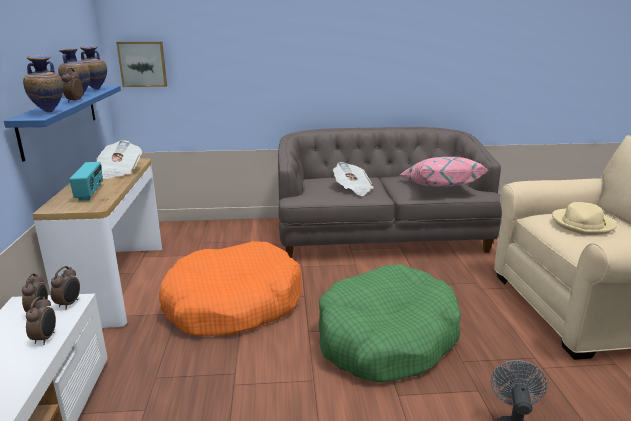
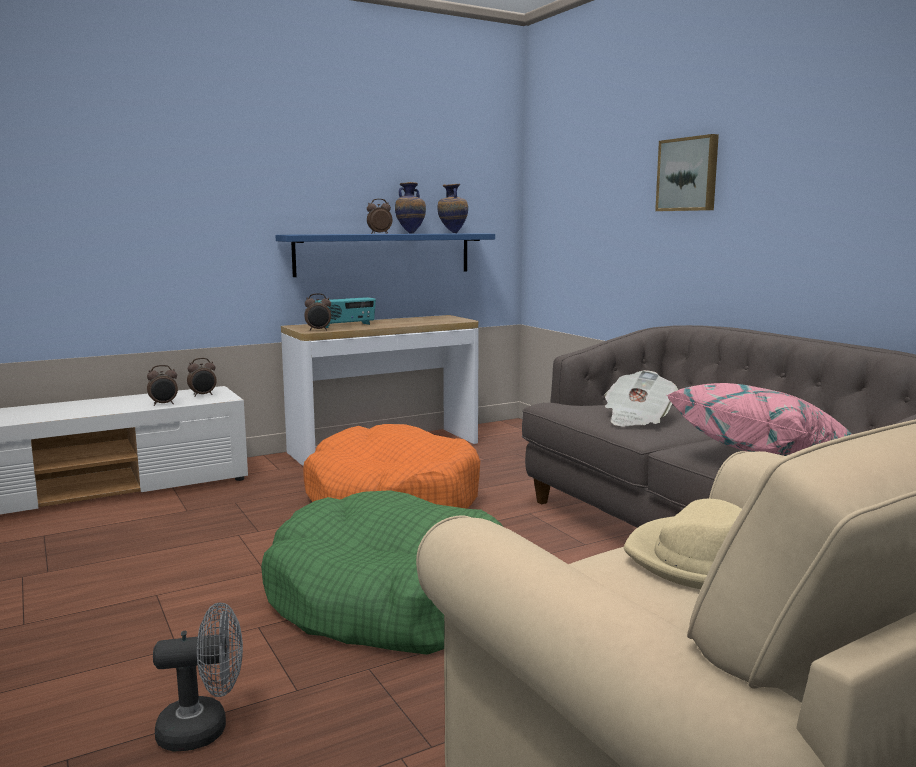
camera: 65 degrees right, 10 degrees down
(48, 112) = (316, 234): vase -> none
(69, 304) = (220, 398): alarm clock -> alarm clock (318, 330)
(119, 171) = (418, 322): newspaper -> none
(143, 64) = (549, 213): picture -> picture (688, 174)

